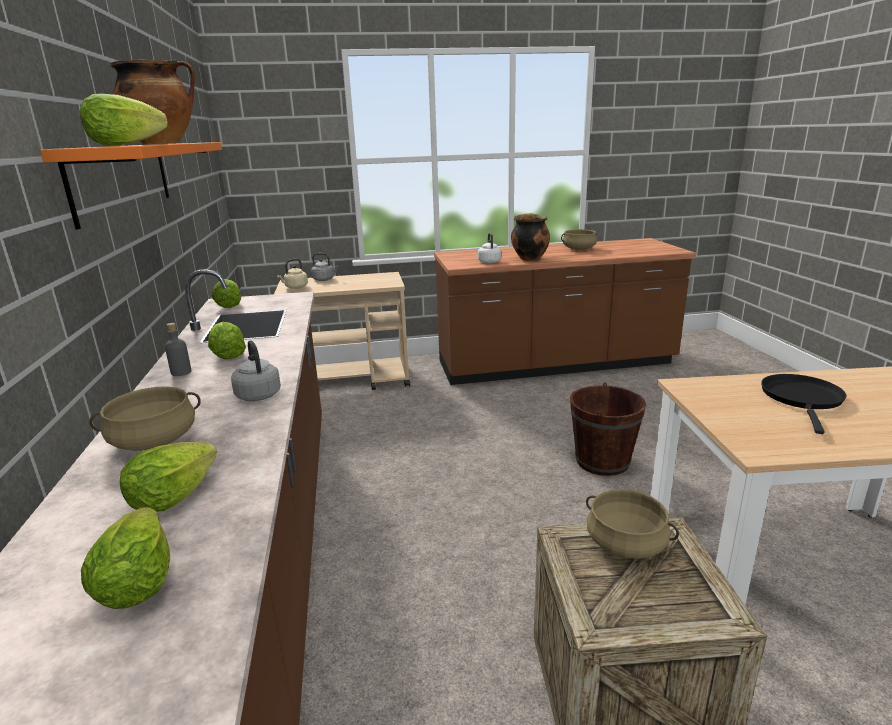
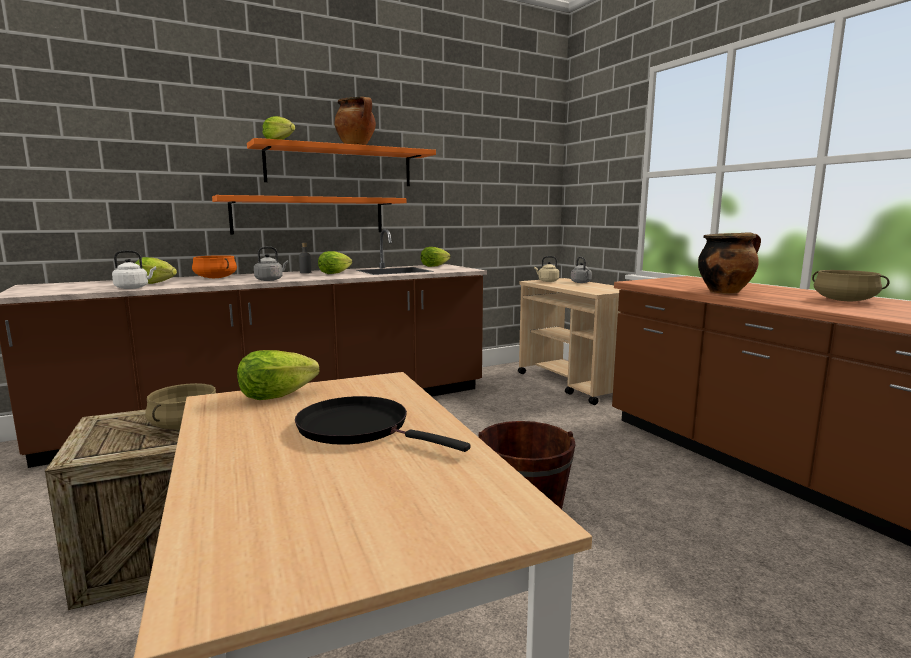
camera: 70 degrees right, 10 degrees down
(123, 275) = (309, 215): none -> orange shelf
(138, 583) = (90, 287): lettuce -> lettuce (276, 396)
(154, 440) = (216, 278): beige cooking pot -> orange cooking pot
(489, 262) = (675, 285): white kettle -> white kettle (133, 288)
(802, 399) = (359, 428): black frying pan -> black frying pan turned 150 degrees counterclockwise

